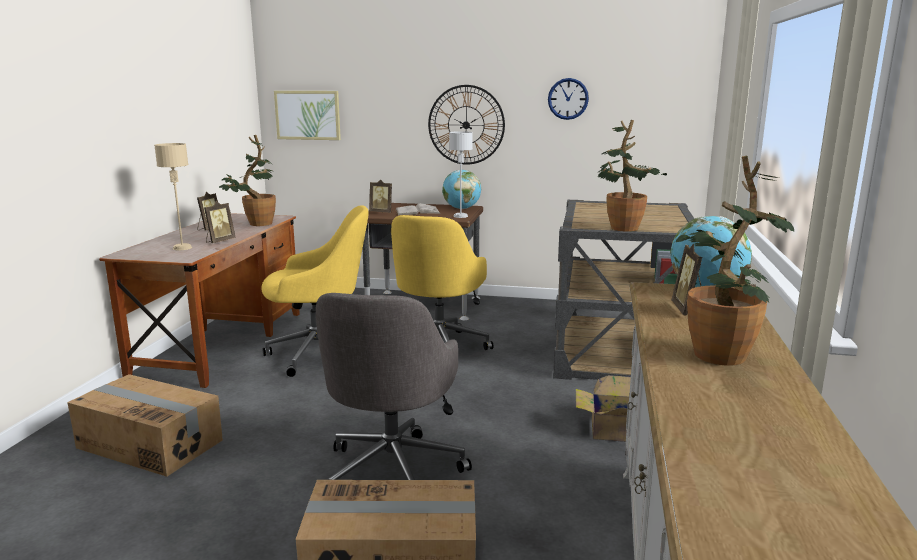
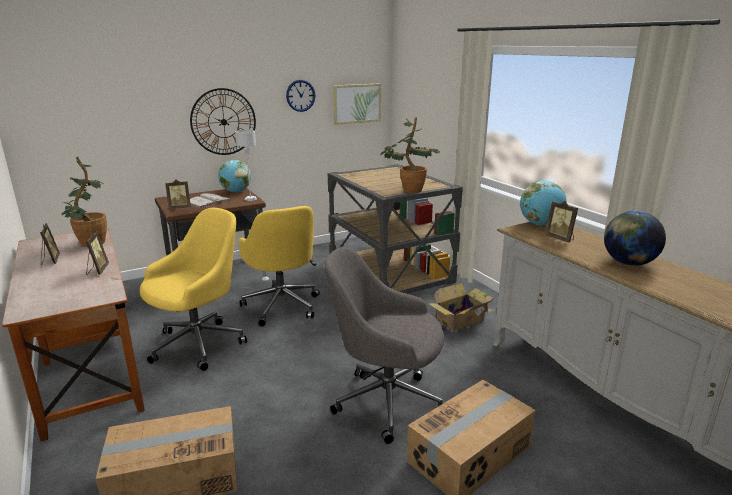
camera: 40 degrees left, 5 degrees up
(182, 248) = (75, 288): beige table lamp -> none
(308, 115) = (62, 125): picture -> picture (356, 103)
(392, 473) = (386, 403): grey office chair -> grey office chair turned 135 degrees clockwise
(718, 360) = (628, 263): potted plant -> globe

